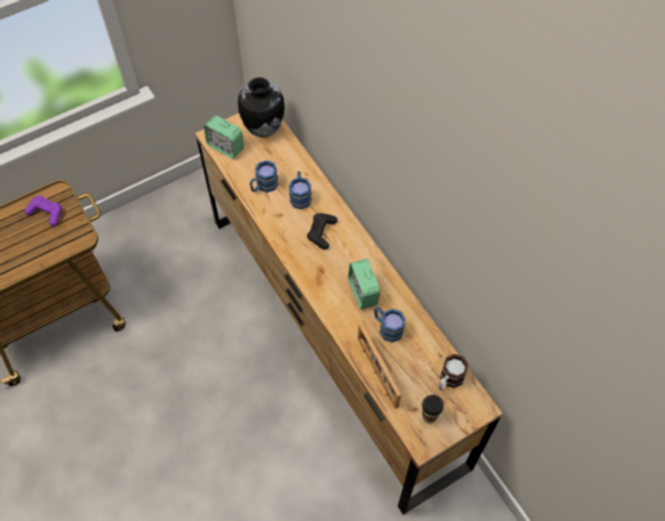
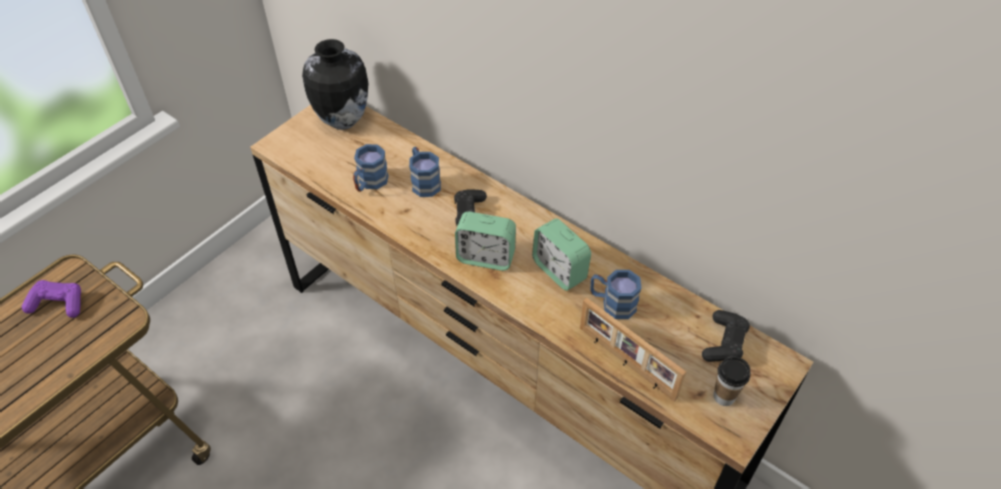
camera: 20 degrees left, 10 degrees down
(226, 147) = (299, 152): alarm clock -> alarm clock (486, 257)
(448, 380) = (724, 342): mug -> black game controller

